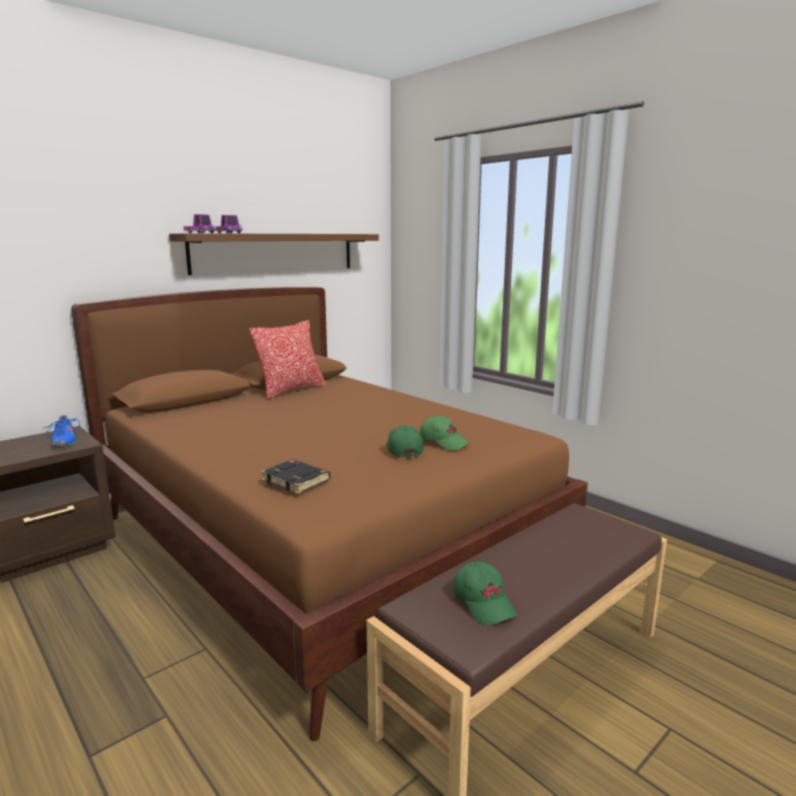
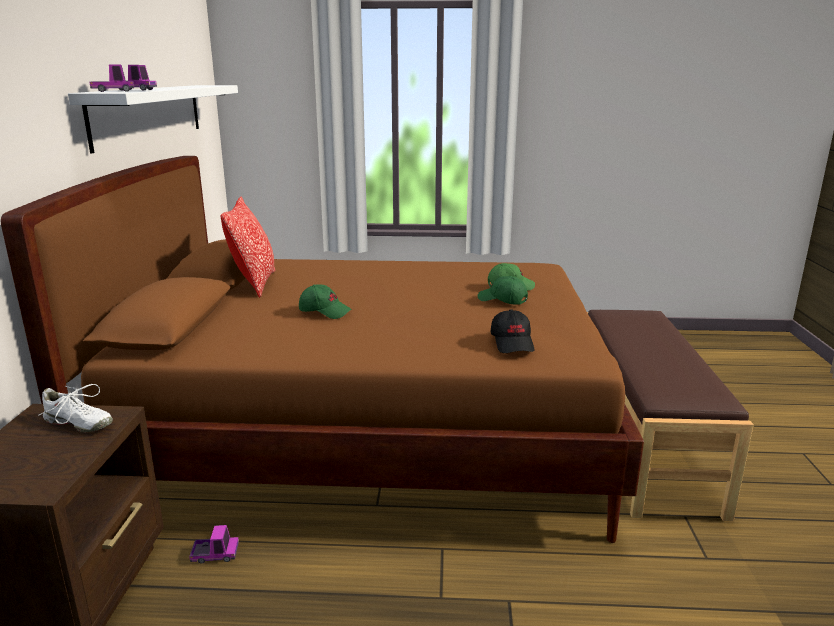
camera: 45 degrees left, 5 degrees up
(63, 442) = (78, 424): blue shoe -> white shoe
(117, 569) = (215, 554): none -> toy truck
(275, 252) = (149, 113): brown shelf -> white shelf
(297, 481) = (512, 343): black book -> black cap
(484, 603) = (681, 379): green cap -> green cap (325, 311)

